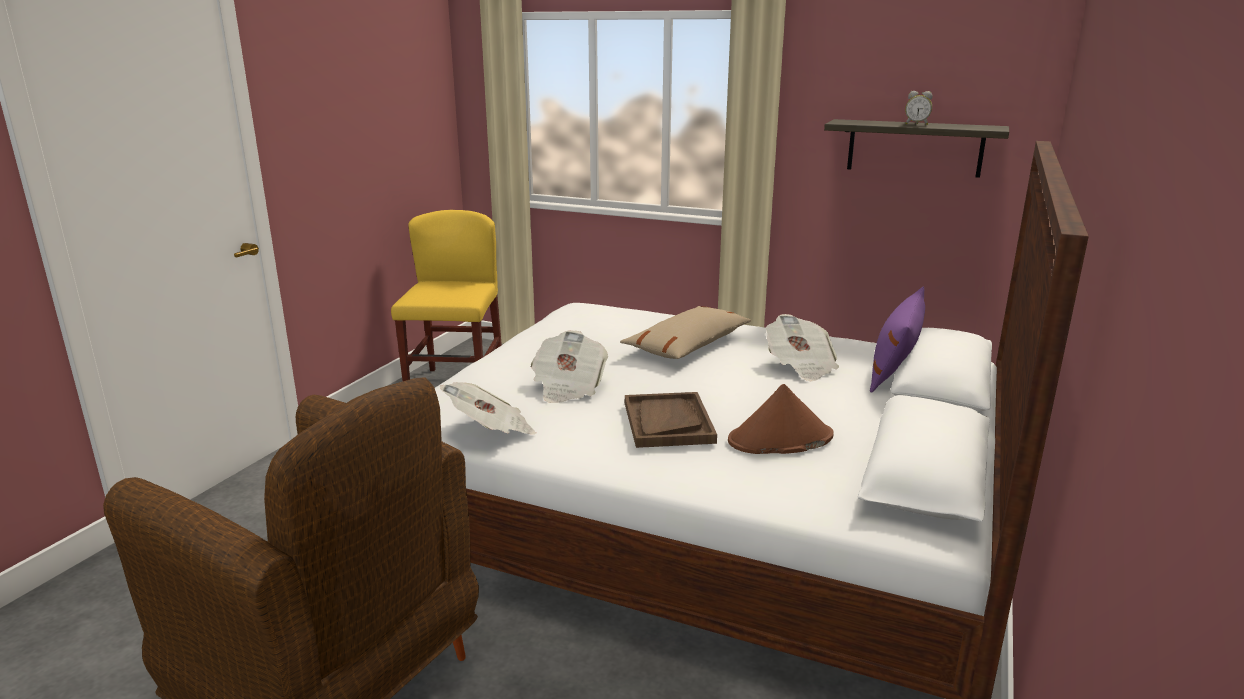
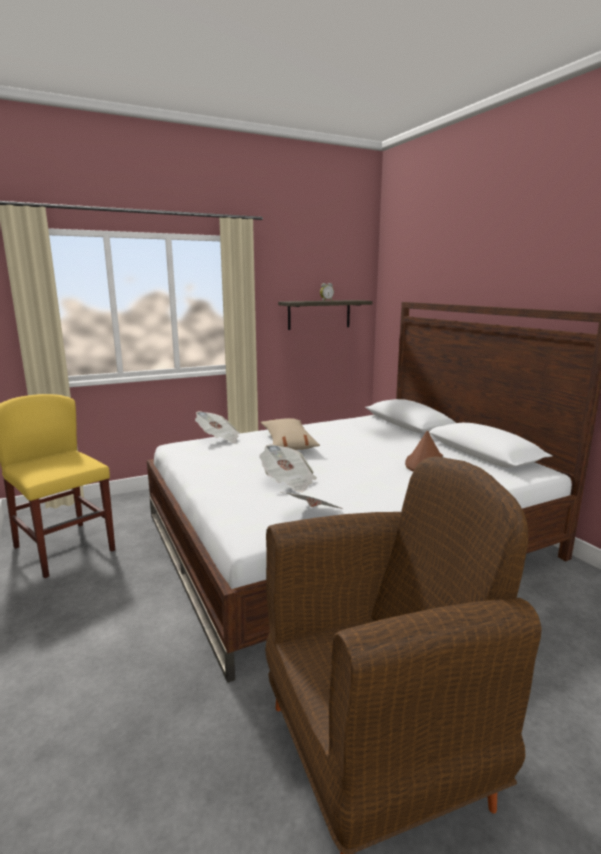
camera: 50 degrees left, 5 degrees down
(668, 422) = (375, 475): brown tray -> none
(800, 366) = (353, 435): newspaper -> newspaper (219, 438)
(895, 368) = (383, 424): purple pillow -> none

